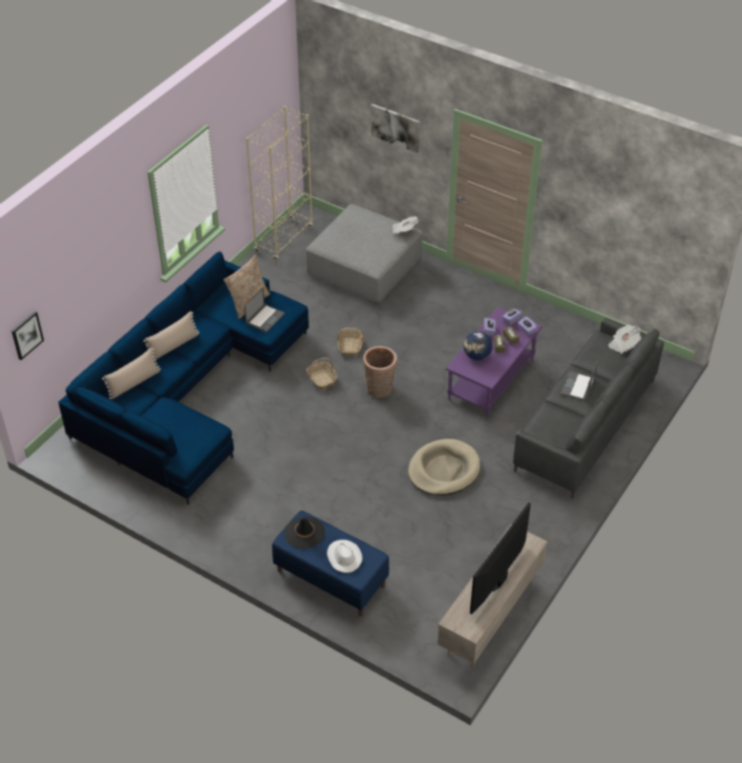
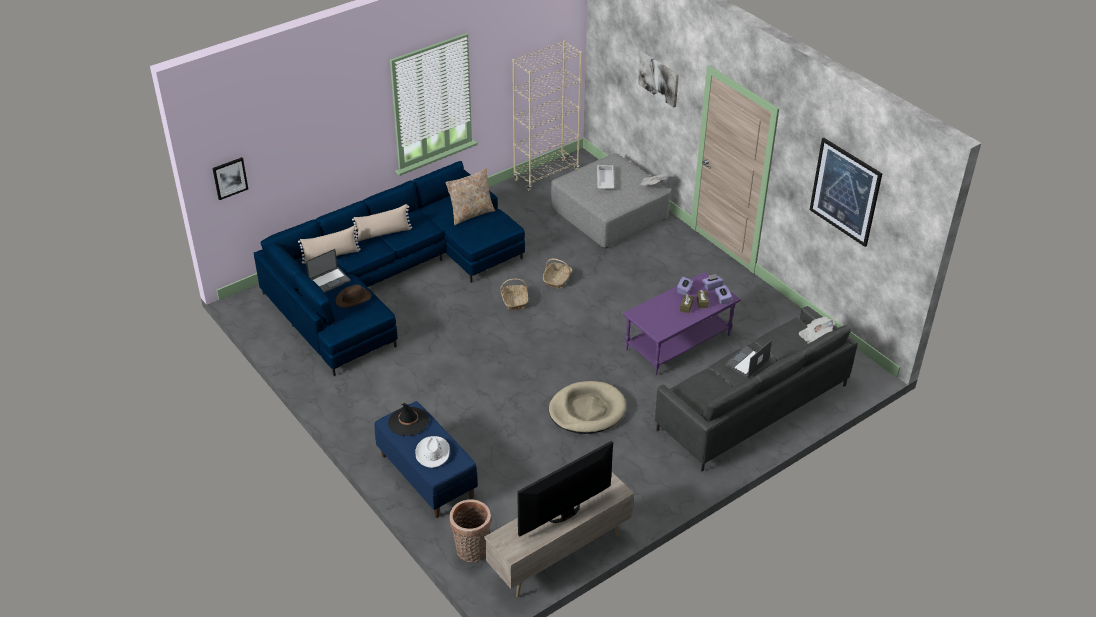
camera: 20 degrees right, 5 degrees down
(182, 423) = (353, 299): none -> brown hat
(265, 318) = (479, 230): laptop -> laptop (330, 280)
(357, 236) = (604, 180): none -> white tray
(379, 390) = (564, 324): basket -> basket (471, 551)
(477, 356) = (659, 310): globe -> none
(624, 206) = (845, 192): none -> picture

